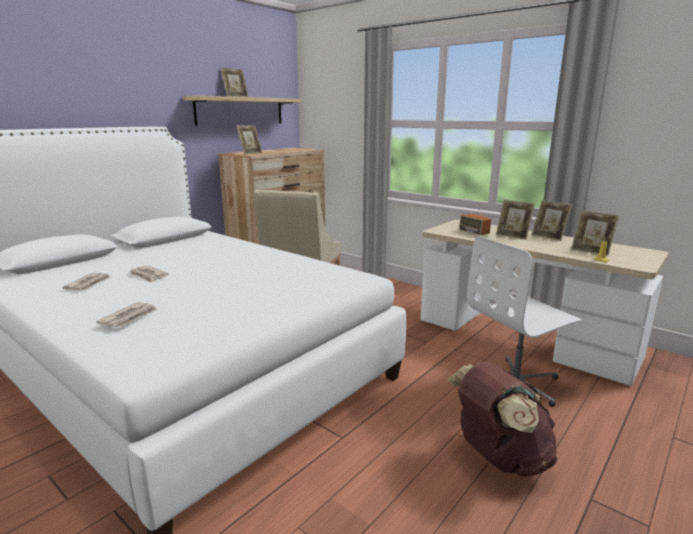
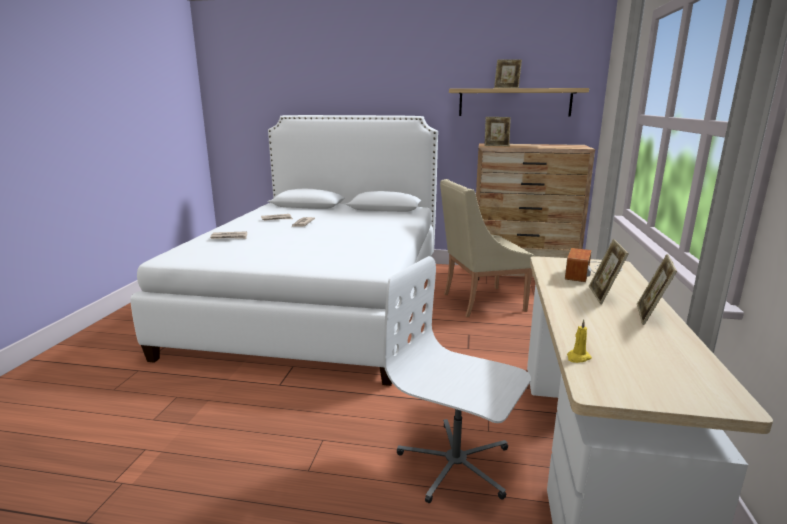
camera: 60 degrees right, 0 degrees up
(498, 457) = (299, 473): brown backpack -> none
(591, 251) = (620, 348): picture frame -> none

